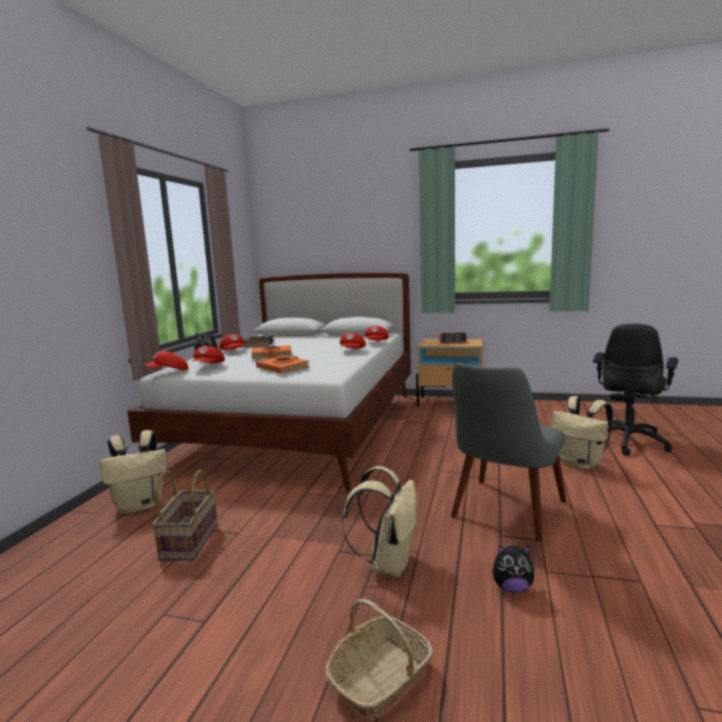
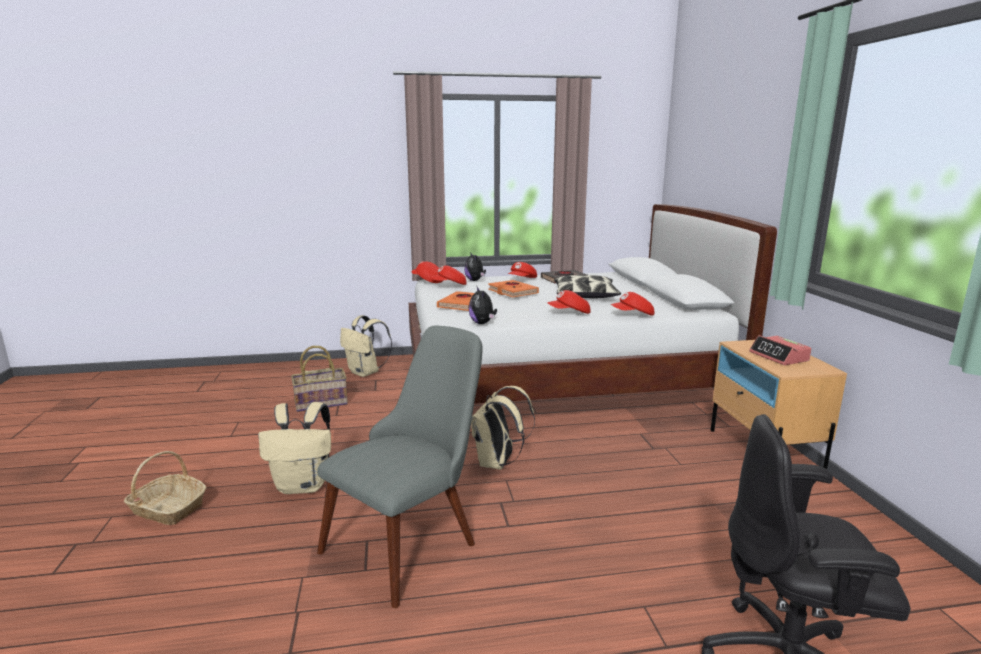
camera: 65 degrees right, 5 degrees up
(311, 345) = (585, 295): none -> pillow
(503, 515) = (412, 538): grey chair -> grey chair turned 120 degrees clockwise
(512, 588) = (271, 557): plush toy -> plush toy (482, 323)
(580, 463) = (616, 599): beige backpack -> beige backpack (497, 463)

